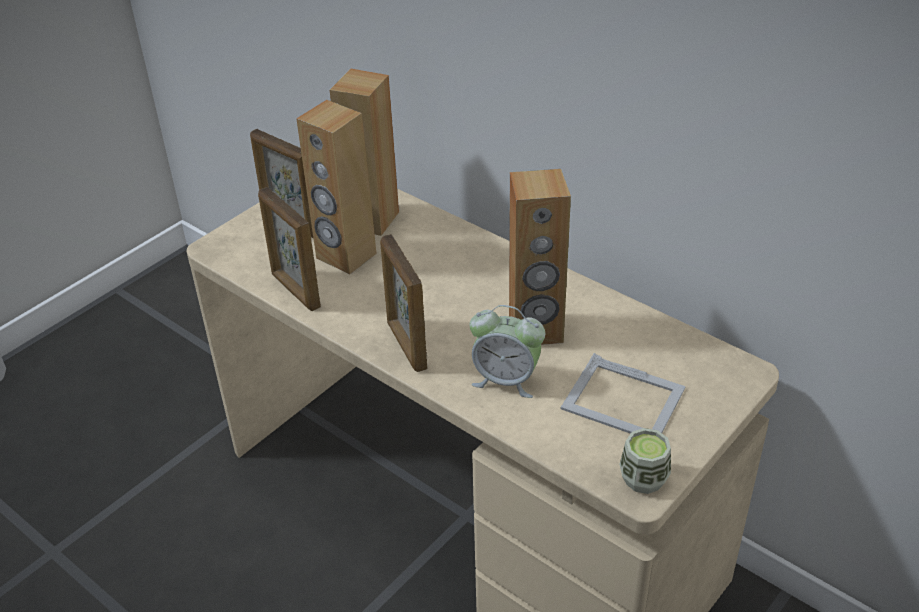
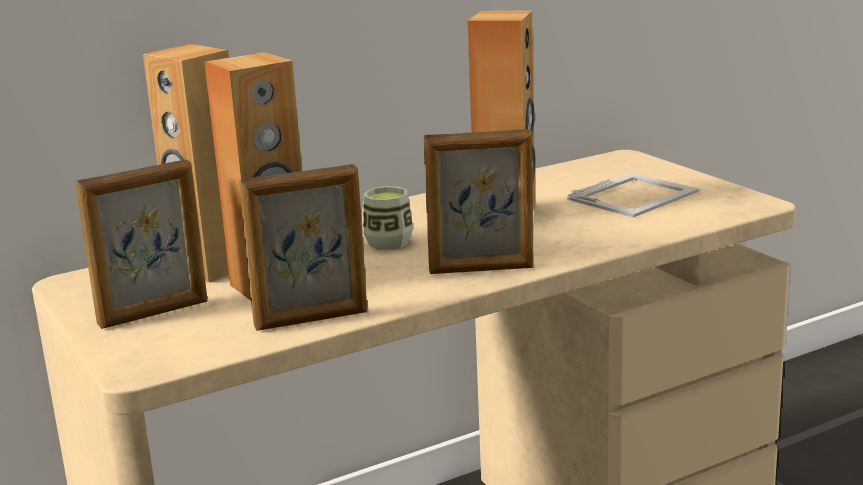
camera: 70 degrees left, 20 degrees down
(506, 379) = (574, 232): alarm clock -> none
(643, 478) = (742, 200): cup -> cup (388, 242)

